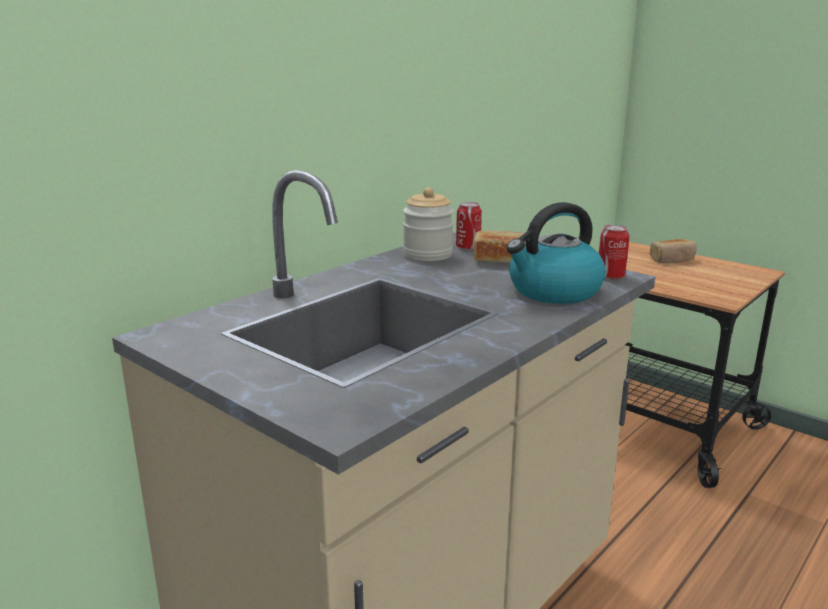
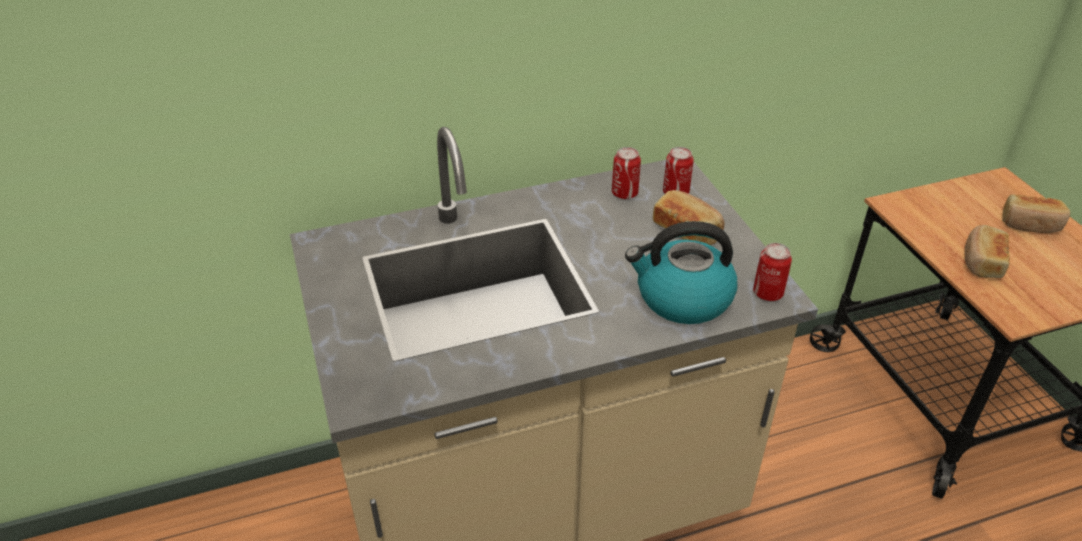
camera: 30 degrees right, 20 degrees up
(427, 254) = (624, 193): jar -> can
(669, 281) = (981, 262): none -> bread

